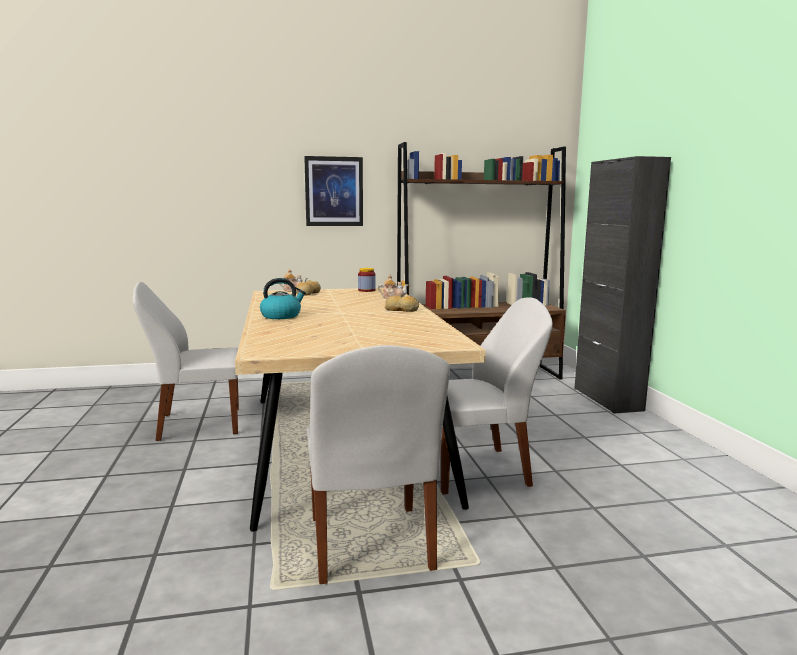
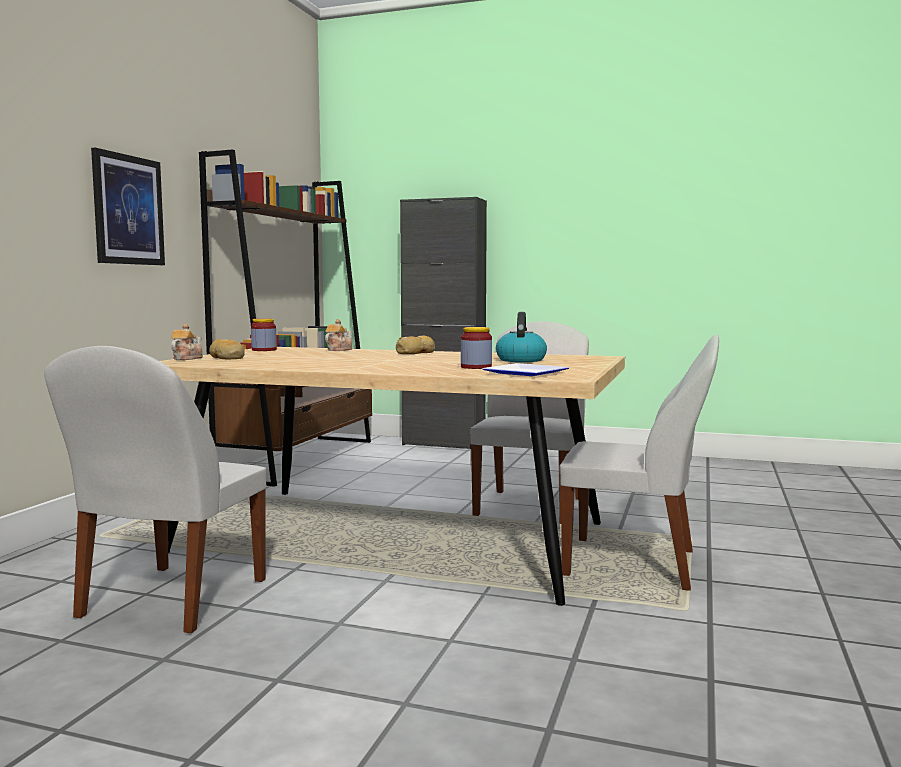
camera: 60 degrees left, 5 degrees down
(279, 343) = (526, 373): none -> plate
(281, 316) = (371, 367): kettle -> kettle (520, 360)
(311, 330) = (476, 367): none -> jar

